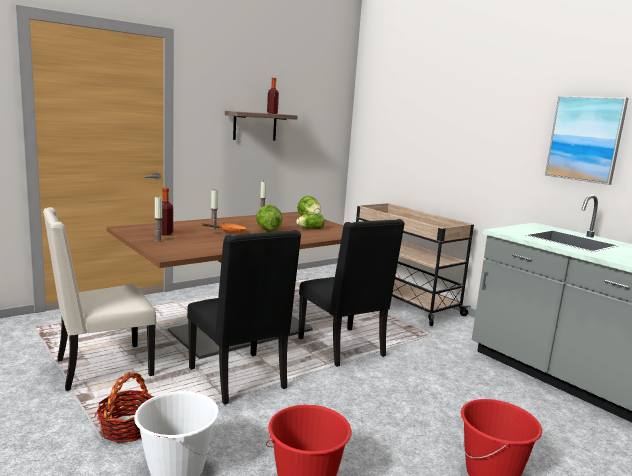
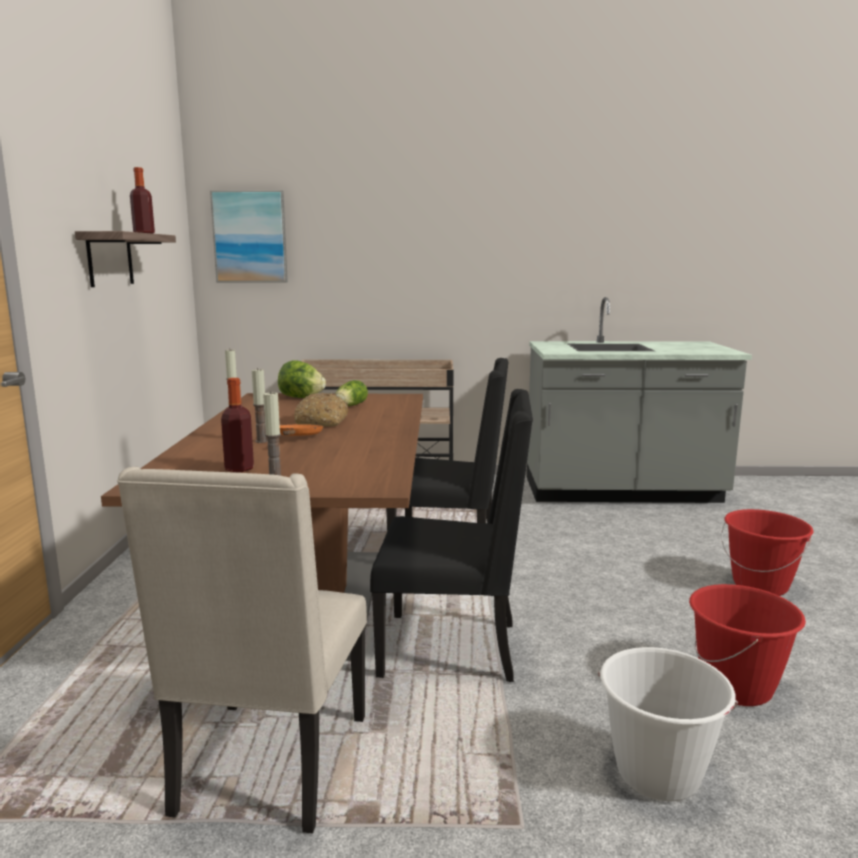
camera: 50 degrees left, 0 degrees up
(127, 428) = (509, 790): basket -> none
(267, 230) = (322, 421): lettuce -> bread
(585, 139) = (569, 240): picture -> picture (250, 237)

